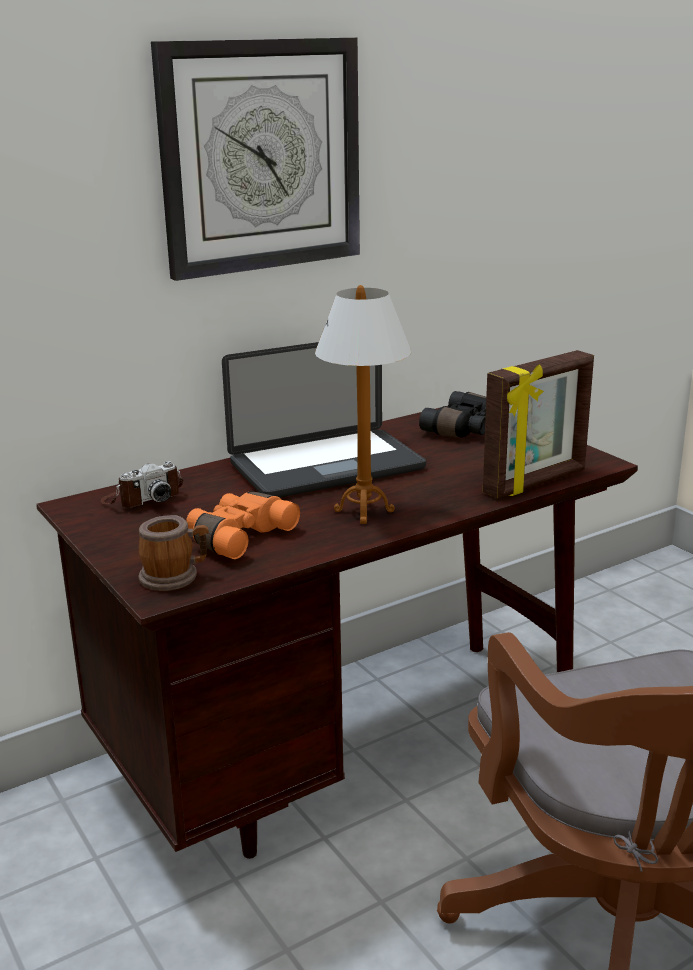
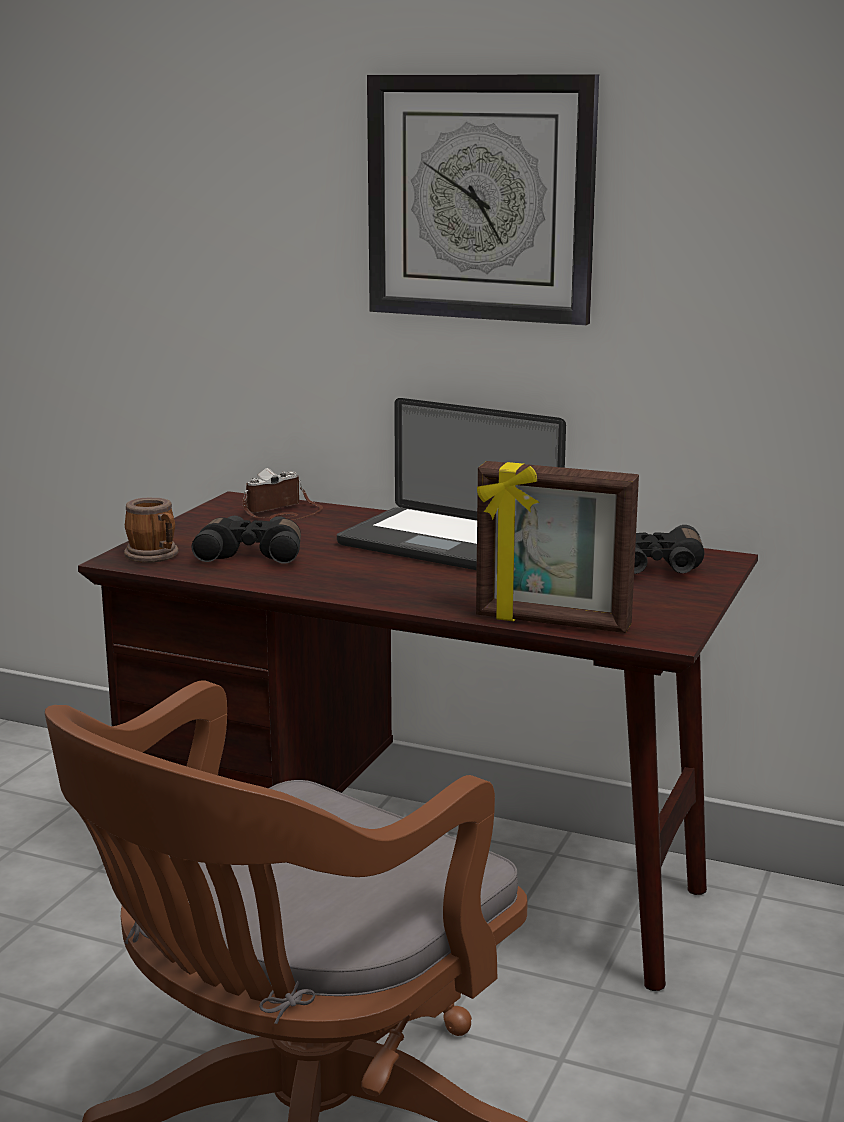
camera: 55 degrees right, 5 degrees down
(143, 498) = (282, 512): camera -> camera turned 120 degrees clockwise
(237, 537) = (252, 554): orange binoculars -> black binoculars
(364, 511) = (368, 578): table lamp -> none

